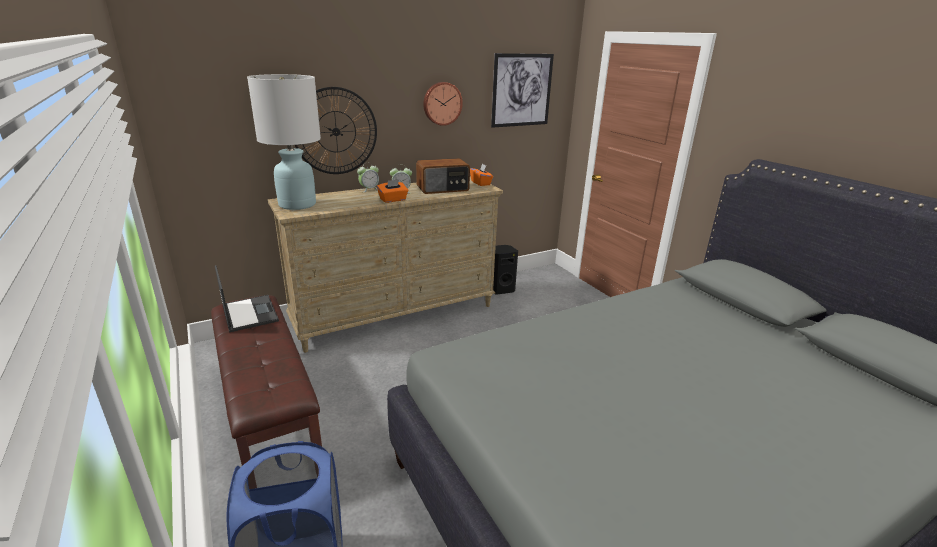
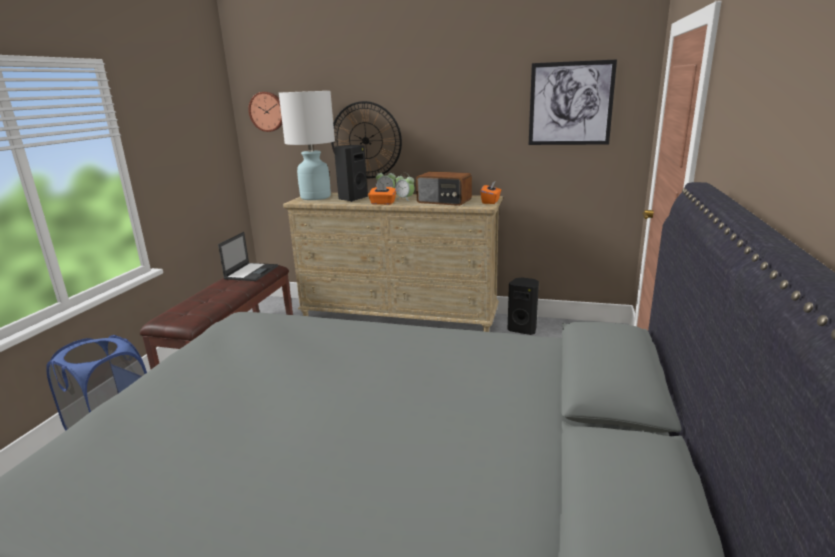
camera: 45 degrees right, 5 degrees down
(345, 199) = (352, 198): none -> black speaker
(442, 103) = (468, 117): wall clock -> wall clock (268, 111)

